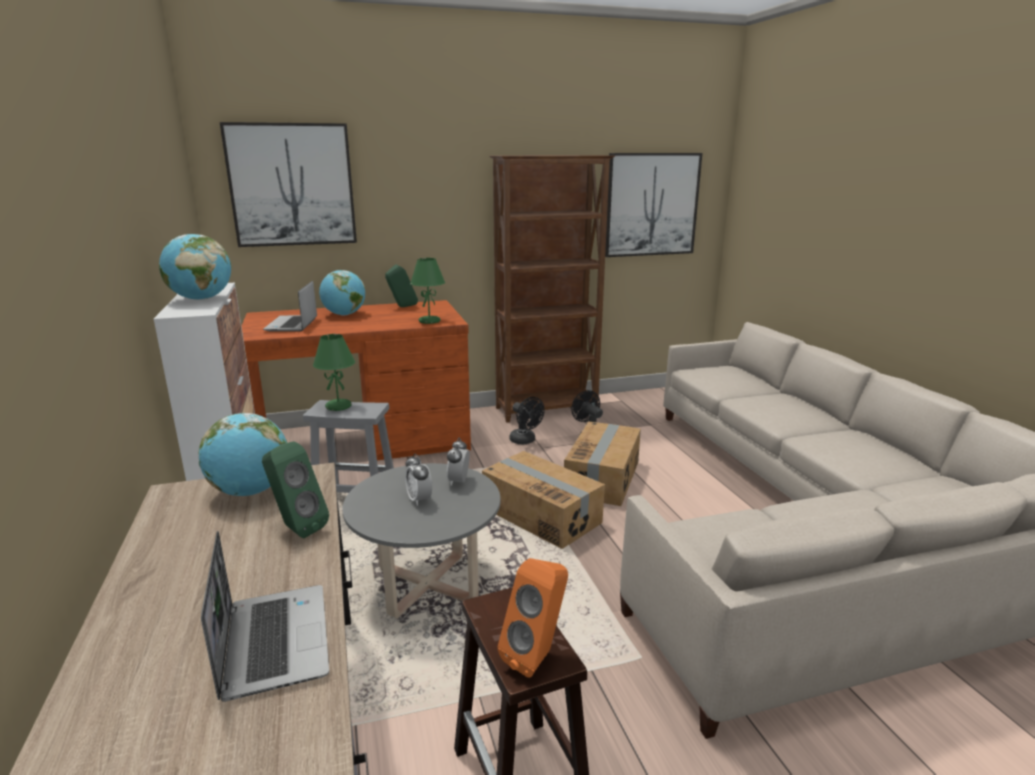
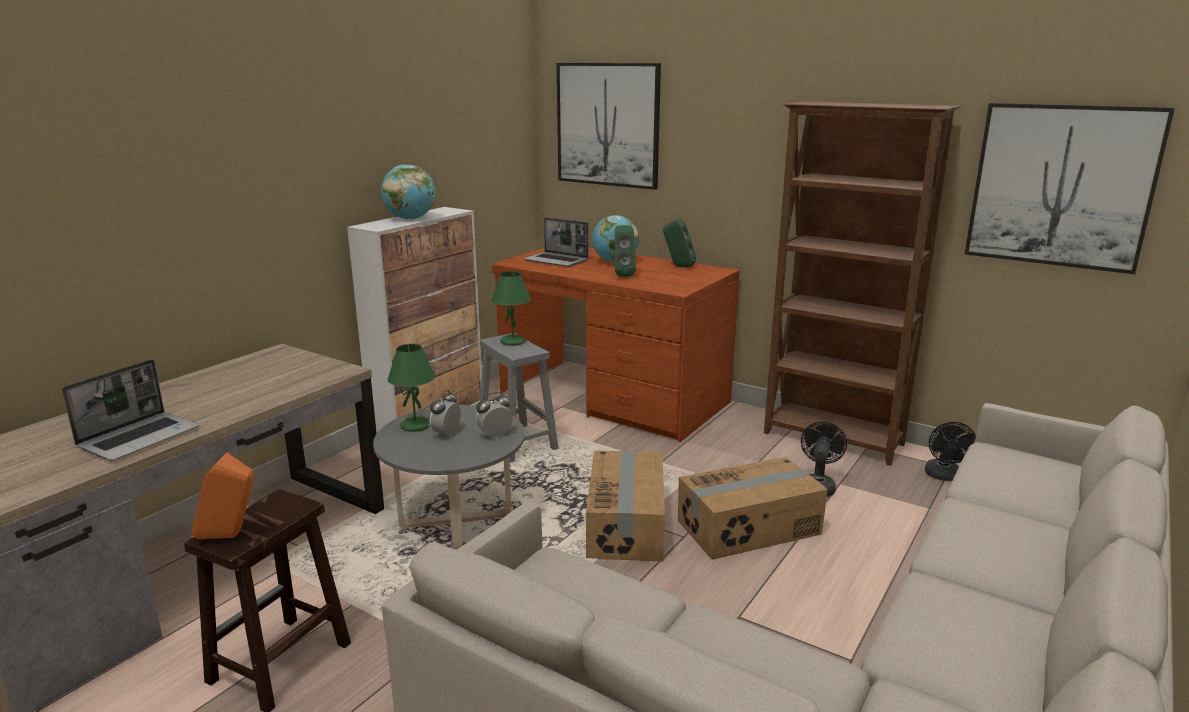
camera: 50 degrees right, 0 degrees up
(251, 491) = (301, 366): globe -> none
(292, 325) = (557, 261): laptop -> laptop turned 105 degrees counterclockwise
(296, 528) = (267, 395): green speaker -> green speaker (623, 275)
(429, 321) = (661, 285): green table lamp -> green table lamp (416, 426)
(525, 441) = (746, 458): black fan -> black fan (943, 476)

